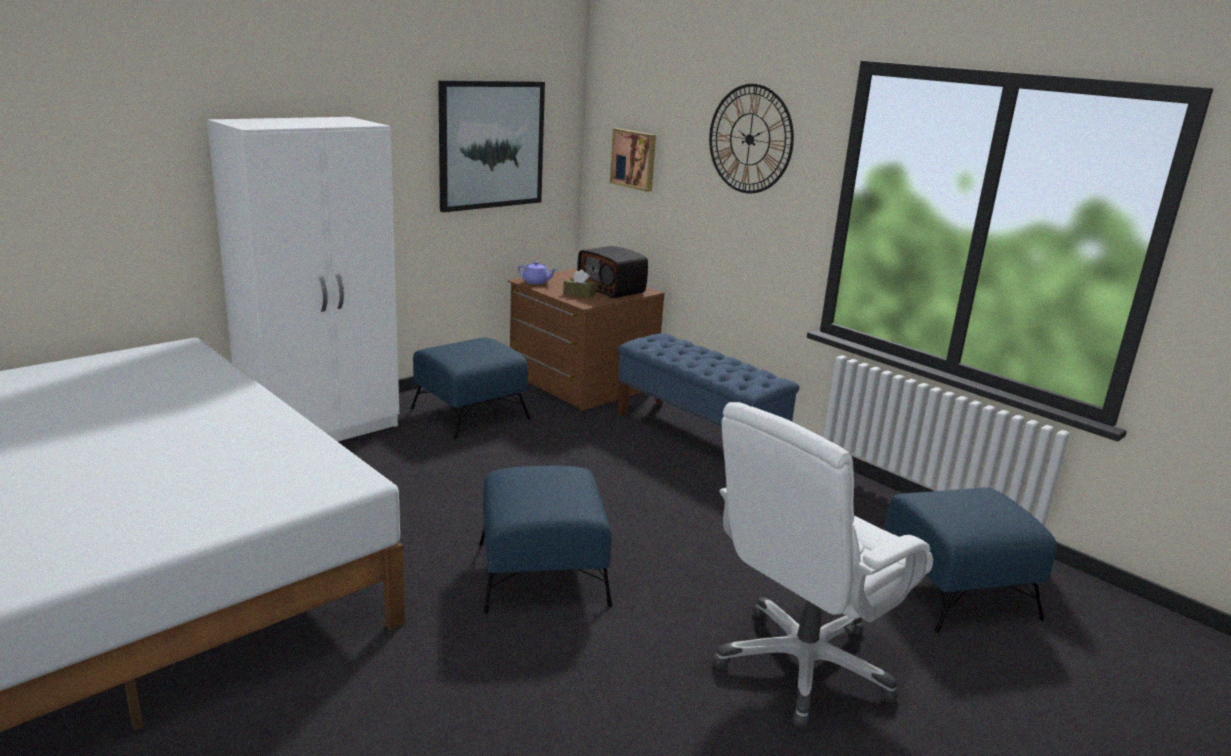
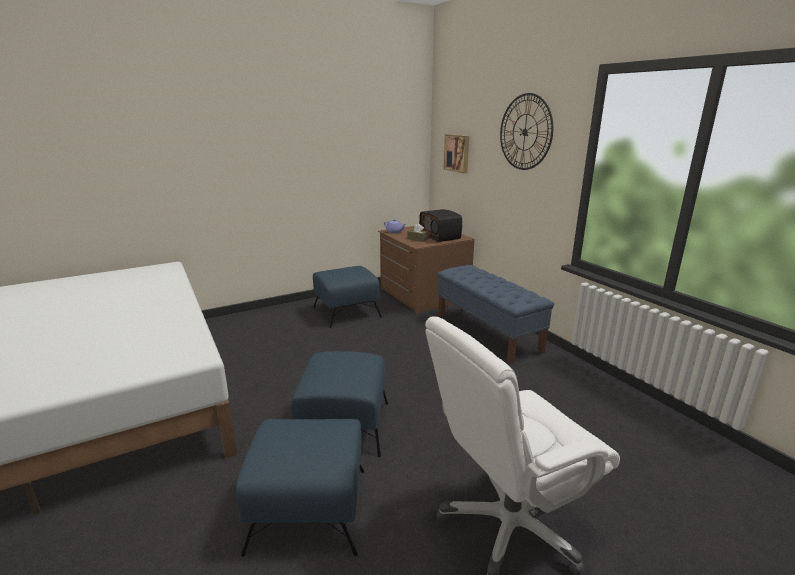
camera: 15 degrees right, 0 degrees up
(323, 430) = (256, 318): white wardrobe -> none
(491, 145) = (366, 147): picture -> none
(953, 589) = (655, 471): blue ottoman -> blue ottoman (308, 508)

